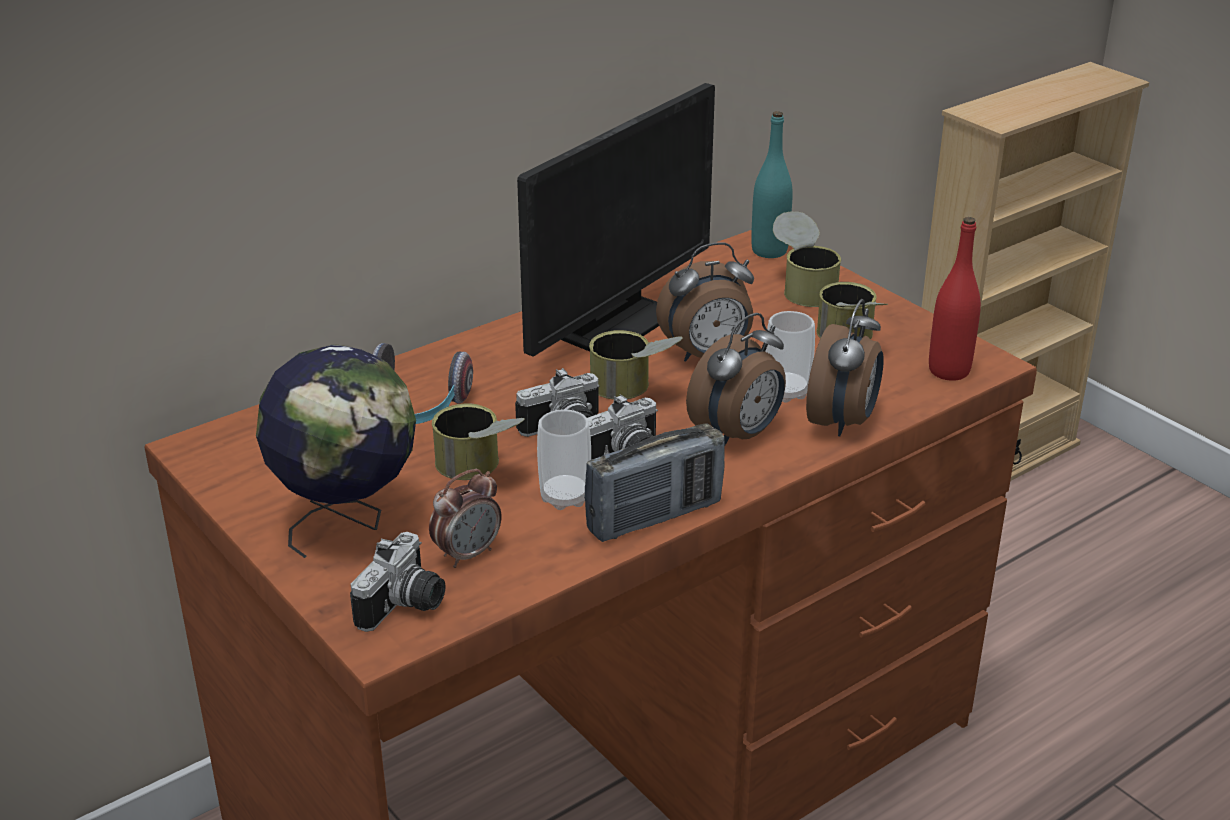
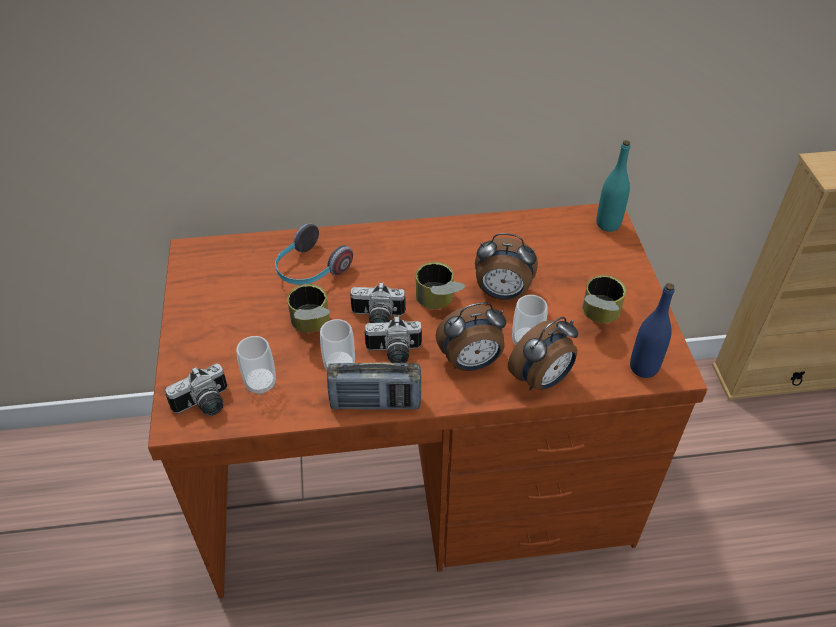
camera: 30 degrees right, 15 degrees up
(348, 523) = (221, 334): globe -> none
(468, 554) = (260, 383): alarm clock -> cup
(614, 324) = (467, 248): monitor -> none
(803, 286) = (606, 261): can -> none
(949, 371) = (643, 367): red bottle -> blue bottle

